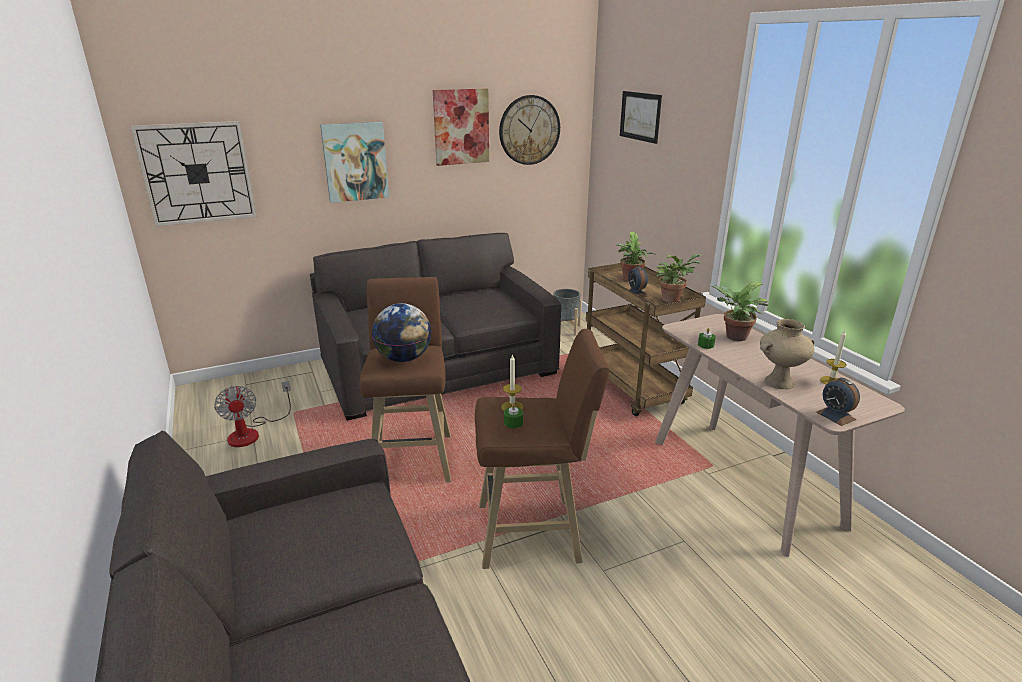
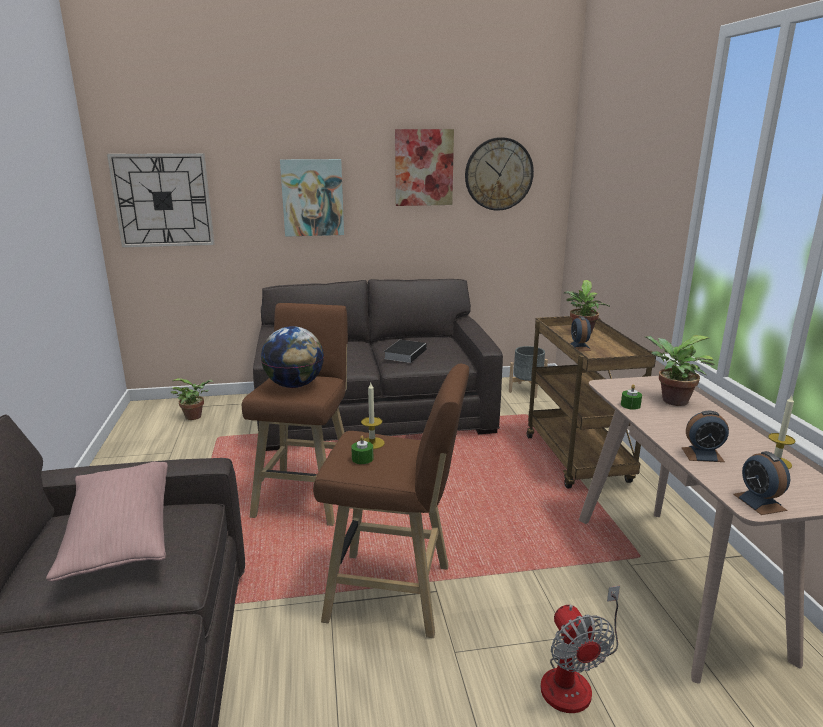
camera: 15 degrees right, 5 degrees down
(252, 432) = (171, 450): fan -> fan (574, 678)
(311, 528) = (120, 536): none -> pink pillow
(469, 310) = (405, 353): none -> book
(640, 116) = (613, 157): picture -> none
(672, 299) = (618, 356): potted plant -> potted plant (195, 416)
(779, 382) = (702, 455): beige vase -> alarm clock

